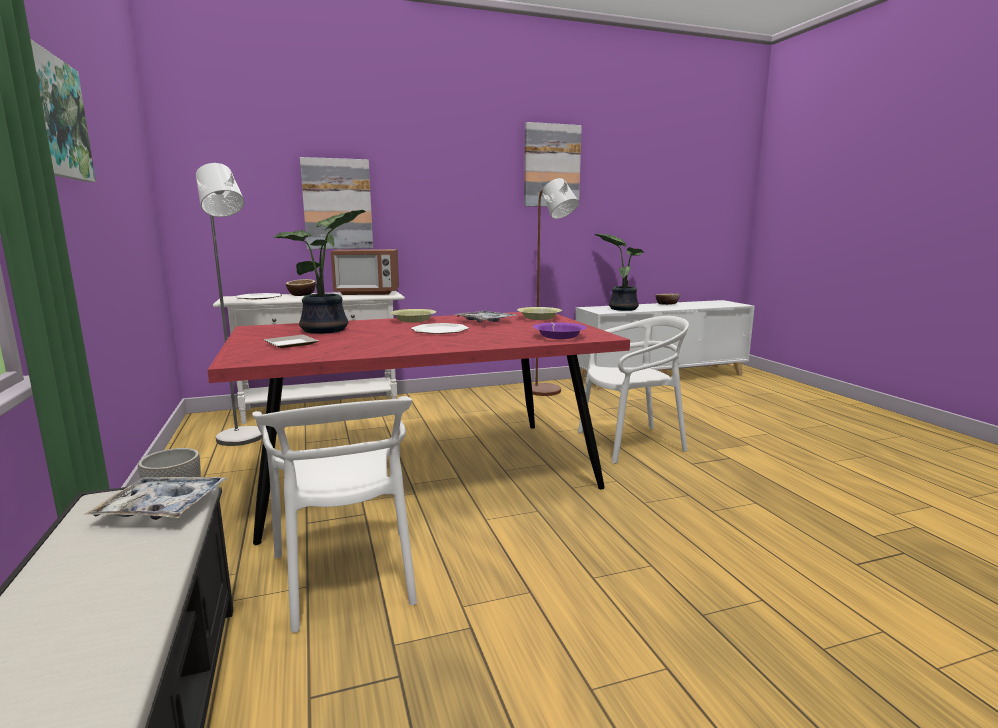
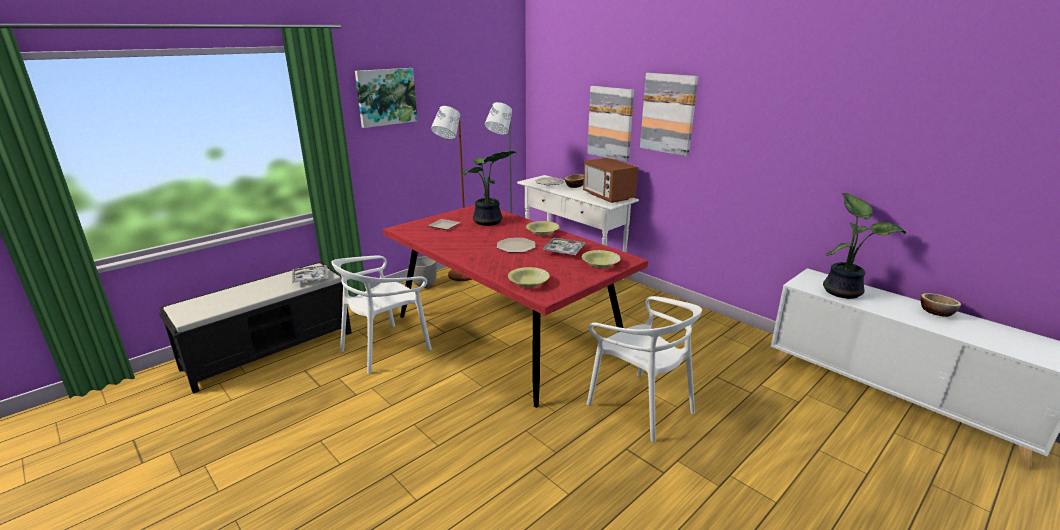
camera: 65 degrees right, 10 degrees up
(548, 392) = (725, 338): brown floor lamp -> brown floor lamp (459, 277)
(551, 166) = (805, 105): picture -> picture (668, 113)
(559, 337) = (528, 282): purple bowl -> yellow bowl

